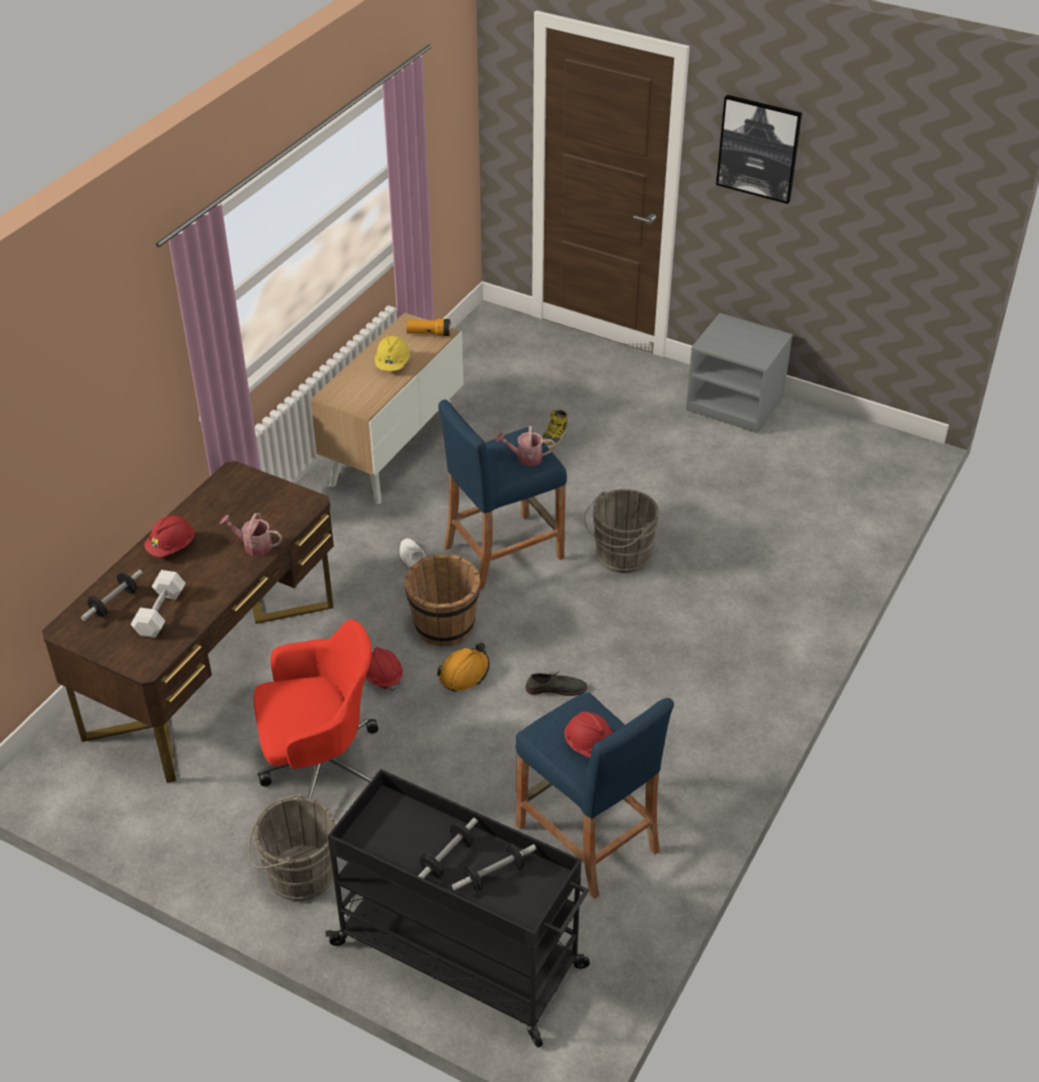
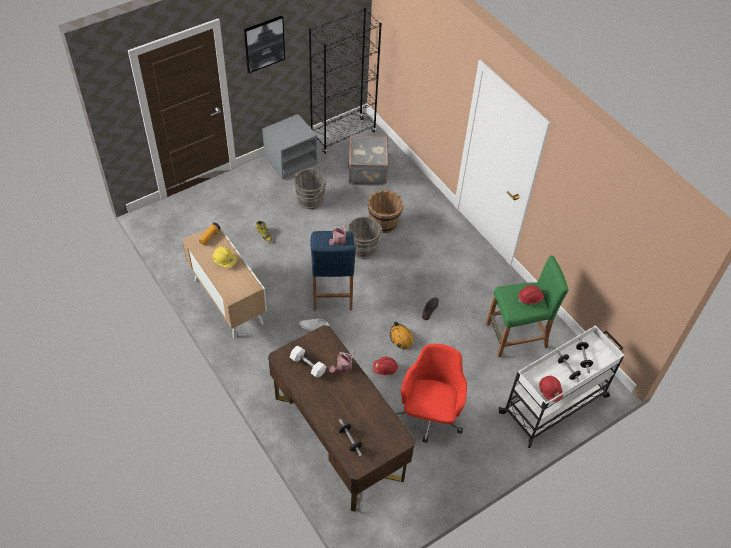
camera: 65 degrees left, 10 degrees up
(160, 613) = (369, 422): white dumbbell -> white dumbbell (308, 365)
(171, 547) = (322, 402): red hard hat -> red hard hat (549, 392)
(297, 873) = (484, 447): grey bucket -> grey bucket (309, 201)
(444, 627) = (367, 333): brown bucket -> brown bucket (383, 223)
(461, 956) = (555, 404): black cart -> white cart
(587, 838) = (516, 336): blue stool -> green stool
(805, 496) = (368, 171): none -> grey suitcase
(854, 438) = (343, 136): none -> black bookcase

